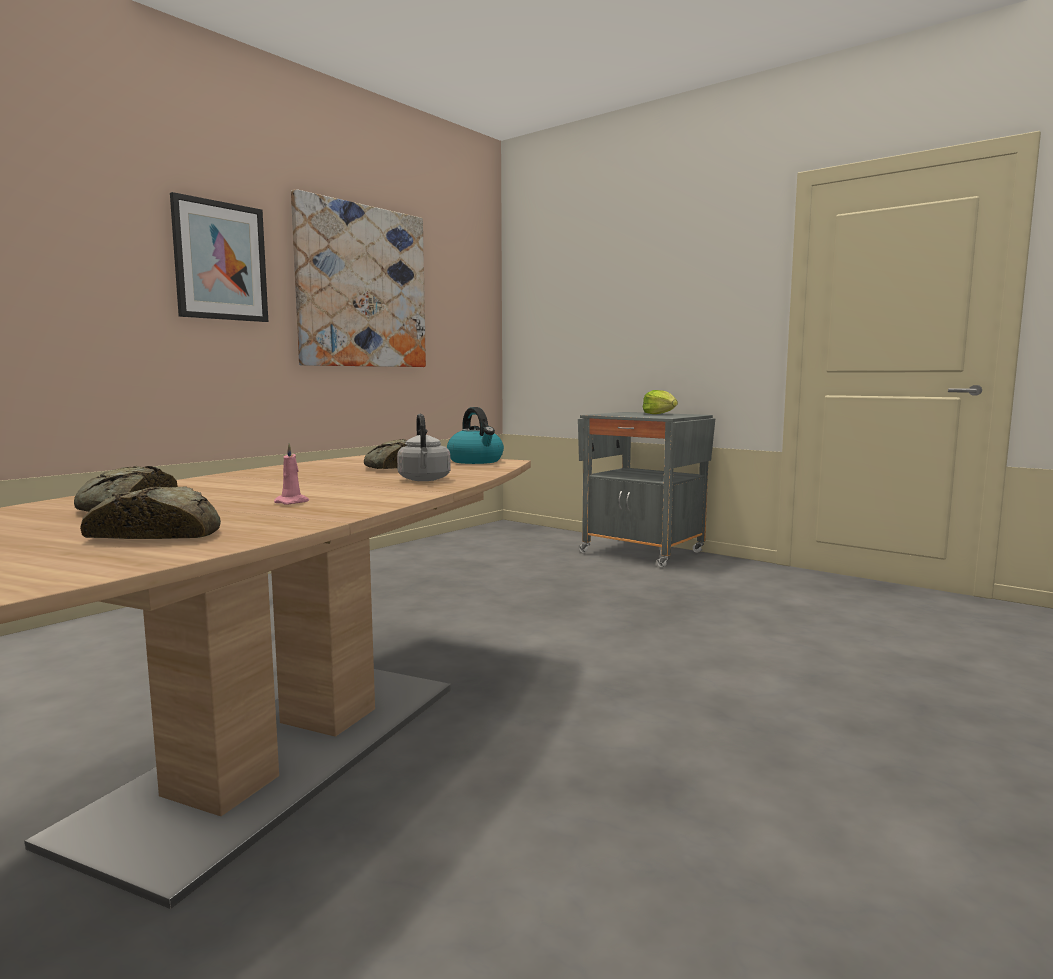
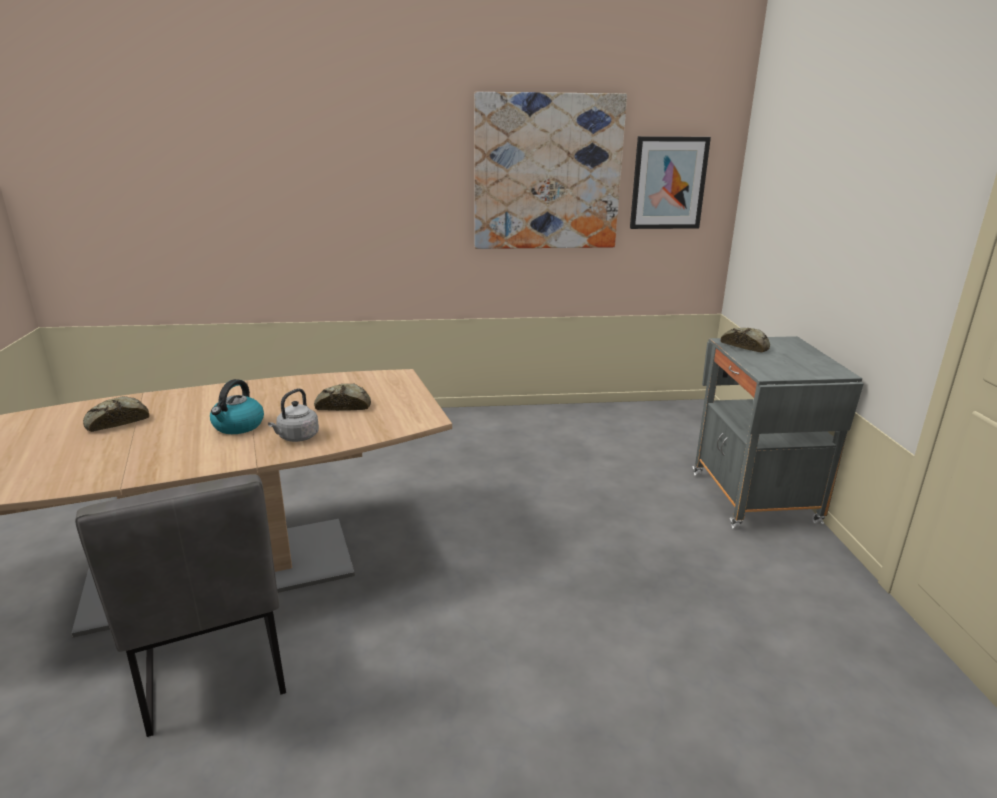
camera: 45 degrees right, 15 degrees up
(158, 534) = (51, 464): bread -> bread (745, 345)
(220, 261) = (406, 165): picture -> picture (668, 183)
(293, 502) = (169, 446): pink candle -> none
(451, 810) = (212, 665): none -> grey chair
(476, 461) = (412, 411): kettle -> kettle (238, 426)
(660, 414) = (798, 359): lettuce -> none

